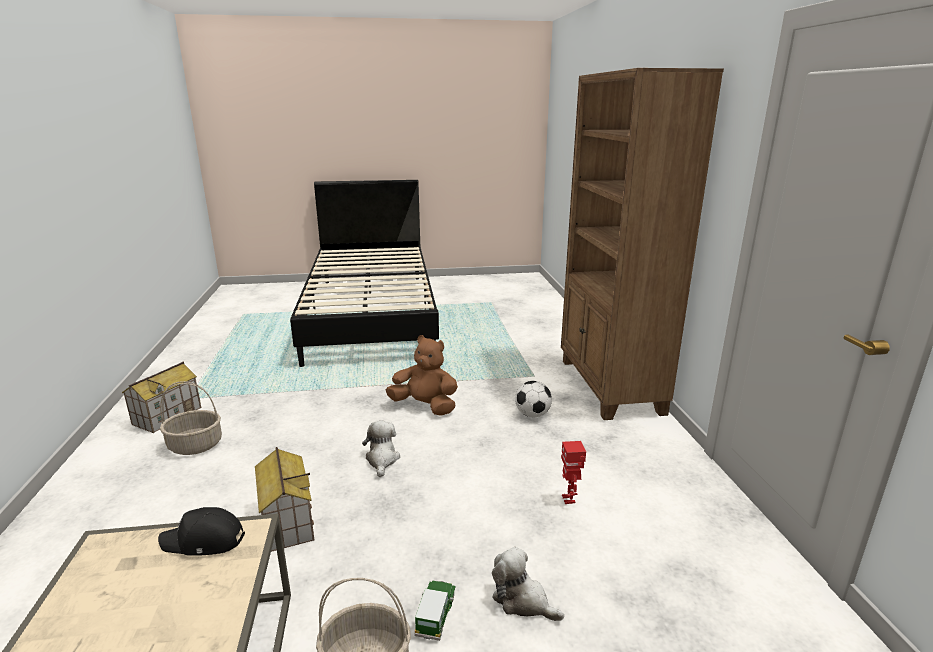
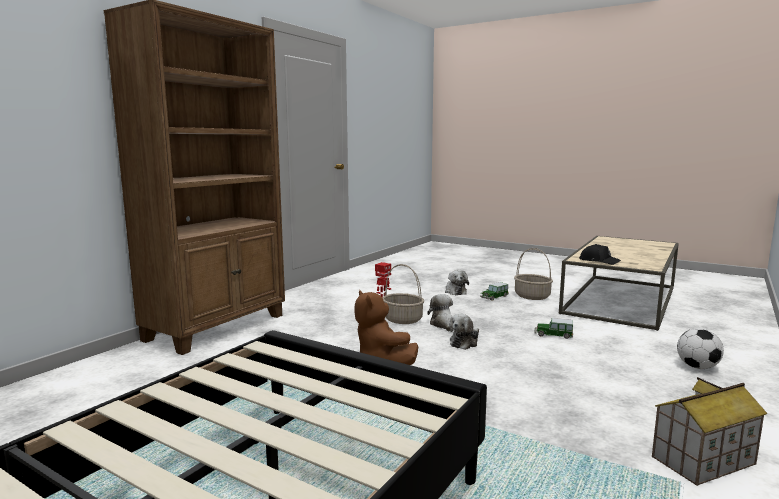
camera: 140 degrees left, 10 degrees down
(196, 445) = (640, 404): basket -> basket (402, 319)
(287, 521) = (553, 335): toy house -> toy car
(433, 481) = (443, 324): none -> plush toy
(532, 414) = (315, 331): football -> football (697, 367)

